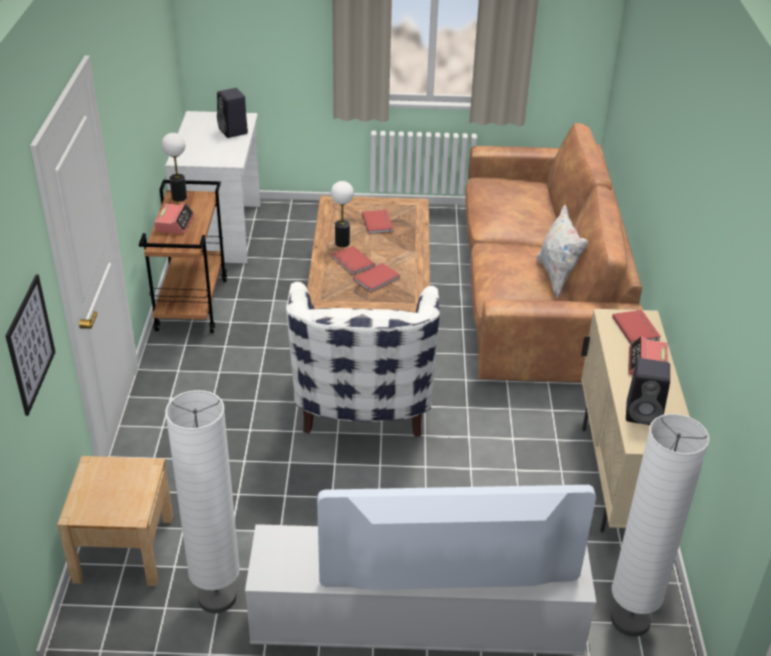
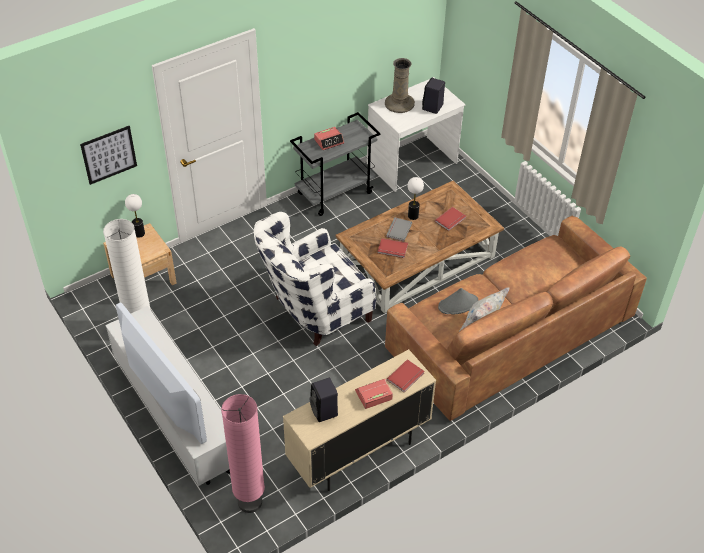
camera: 55 degrees right, 10 degrees up
(179, 197) = (355, 128): table lamp -> table lamp (139, 233)
(191, 304) = (335, 192): brown cart -> grey cart
(196, 146) = (399, 103): none -> beige vase
(351, 262) = (398, 230): red book -> grey book
(512, 272) = (458, 304): none -> grey hat
(630, 620) = (249, 502): white floor lamp -> pink floor lamp

